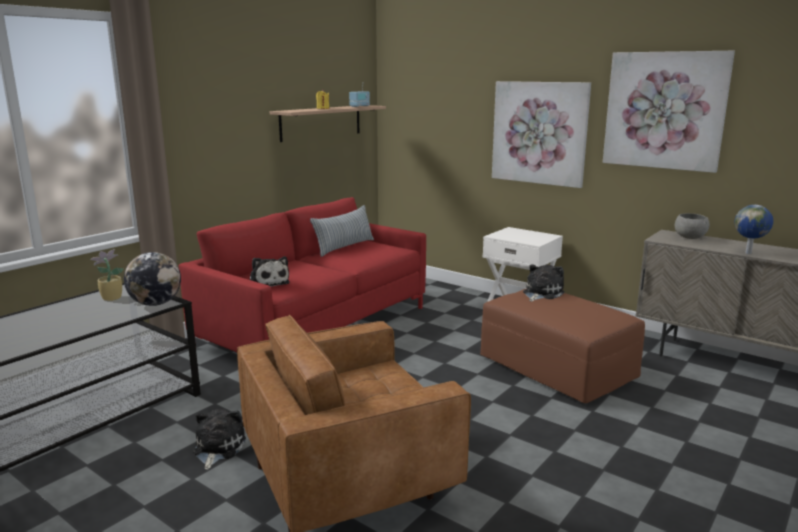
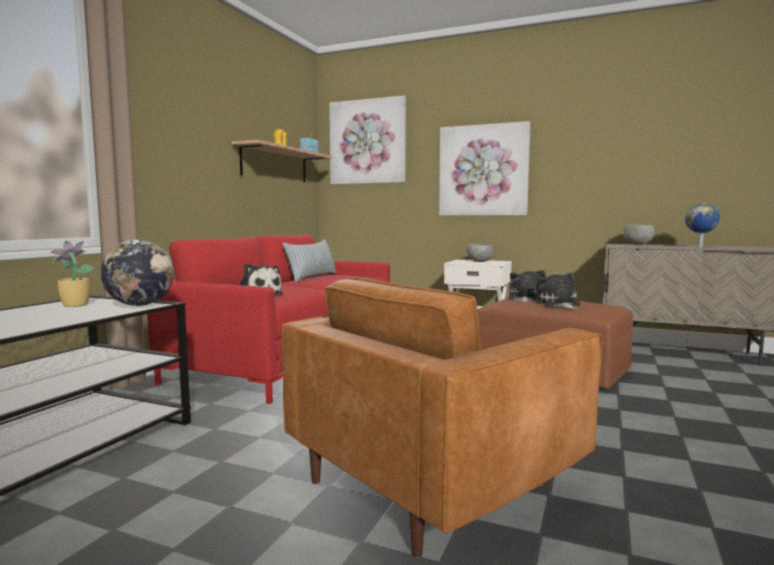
camera: 15 degrees left, 10 degrees down
(217, 448) = (244, 470): plush toy -> plush toy (558, 304)
(524, 236) = (480, 261): none -> grey bowl
(664, 110) = (598, 140): picture -> picture (367, 142)

